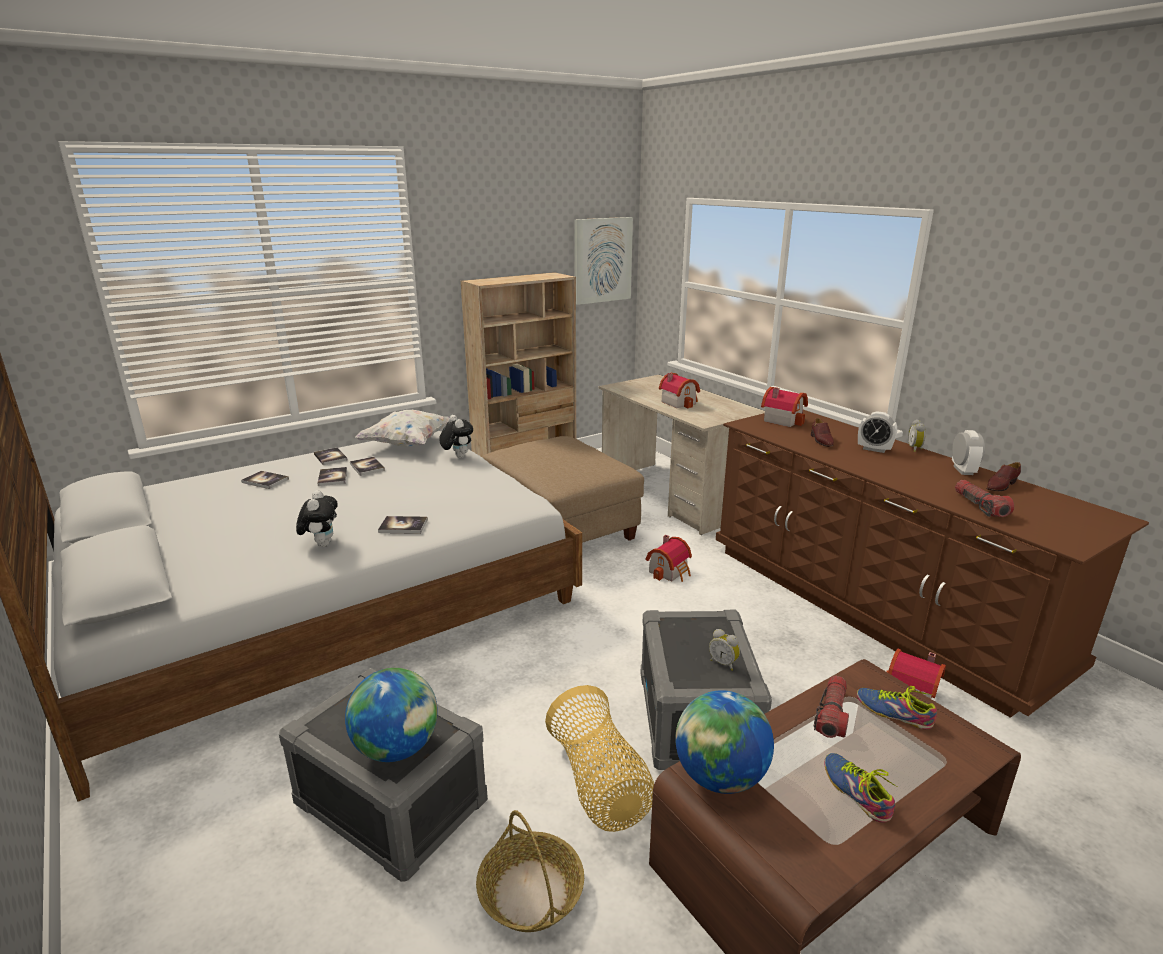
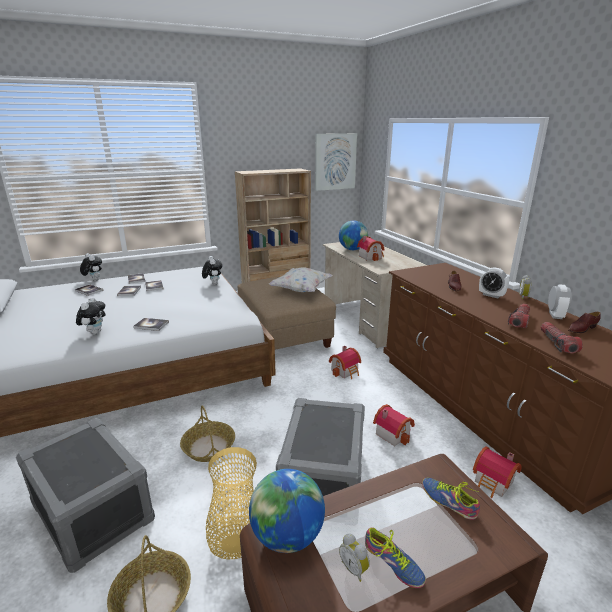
camera: 10 degrees right, 0 degrees up
(259, 463) = (93, 280): none -> plush toy
(396, 748) = (80, 477): globe -> globe (352, 249)
(408, 444) = (188, 274): white pillow -> white pillow (301, 290)
(520, 696) = (209, 447): none -> basket
(723, 663) = (336, 443): alarm clock -> alarm clock (354, 568)
(782, 419) = (433, 271): toy house -> toy house (393, 433)
(832, 715) = (397, 496): flashlight -> flashlight (519, 321)
(858, 790) = (392, 565): shoe -> shoe turned 150 degrees clockwise

